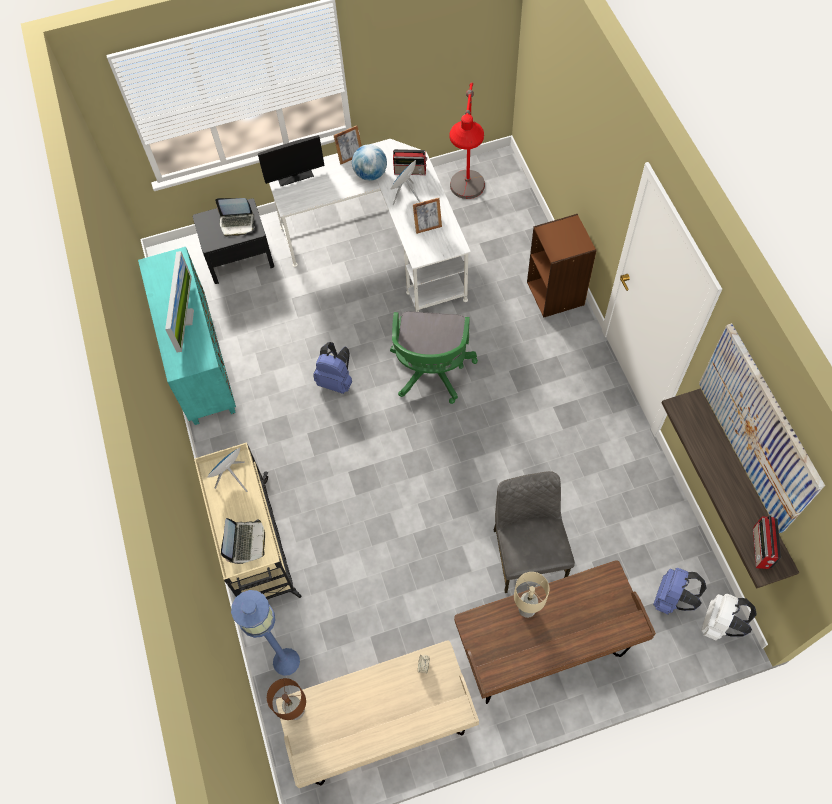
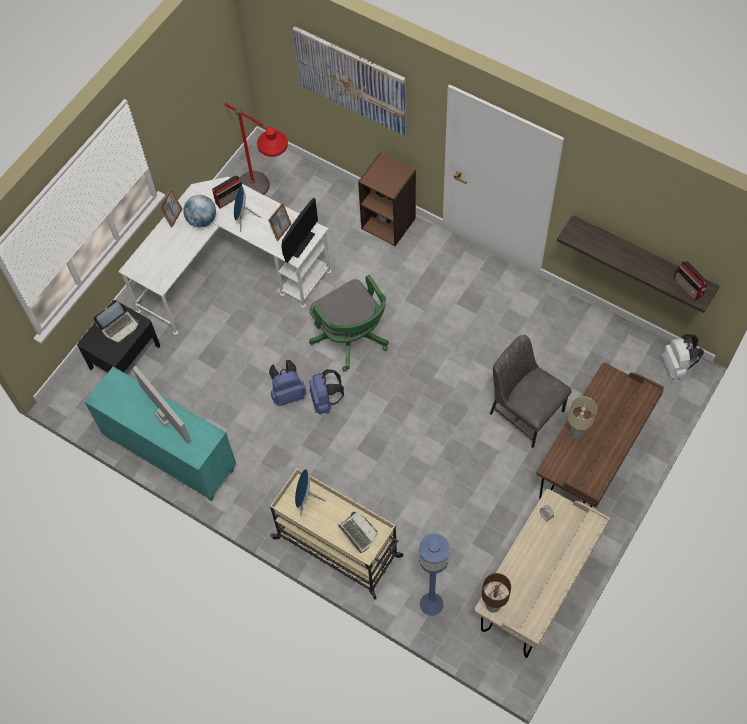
camera: 40 degrees left, 0 degrees up
(294, 175) = (144, 258): monitor -> monitor (300, 243)
(672, 598) = (636, 372): blue backpack -> blue backpack (325, 401)
(758, 428) = (640, 212): picture -> picture (351, 80)

